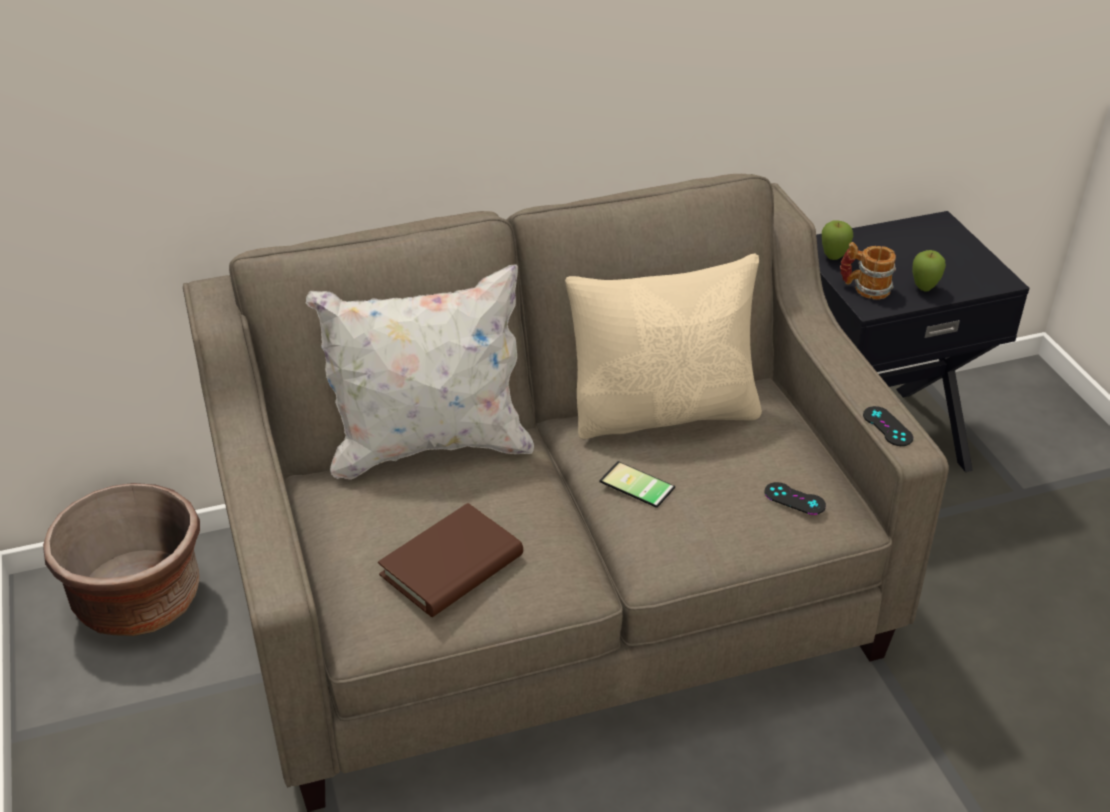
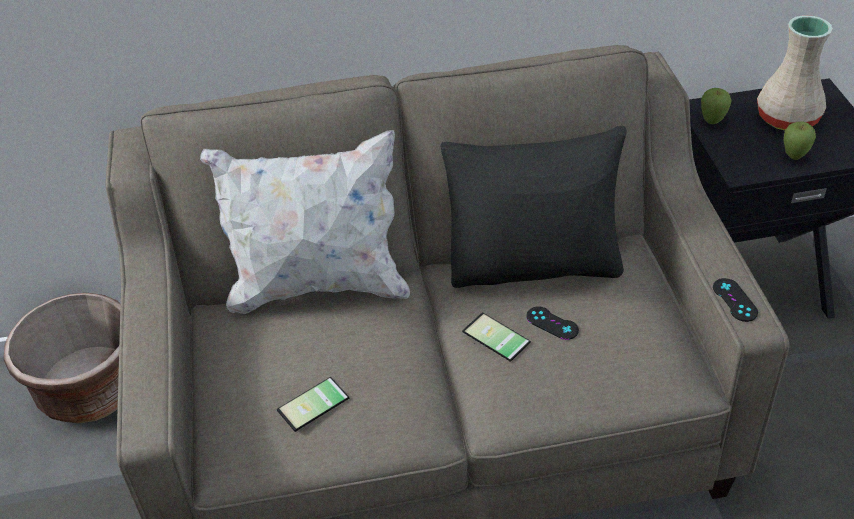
camera: 10 degrees right, 5 degrees up
(452, 566) = (315, 406): brown book -> phone
(664, 412) = (535, 265): beige pillow -> black pillow
(794, 499) = (641, 361): black game controller -> black game controller (552, 323)
(864, 288) = (736, 154): mug -> none
(909, 251) = (786, 117): none -> beige vase

